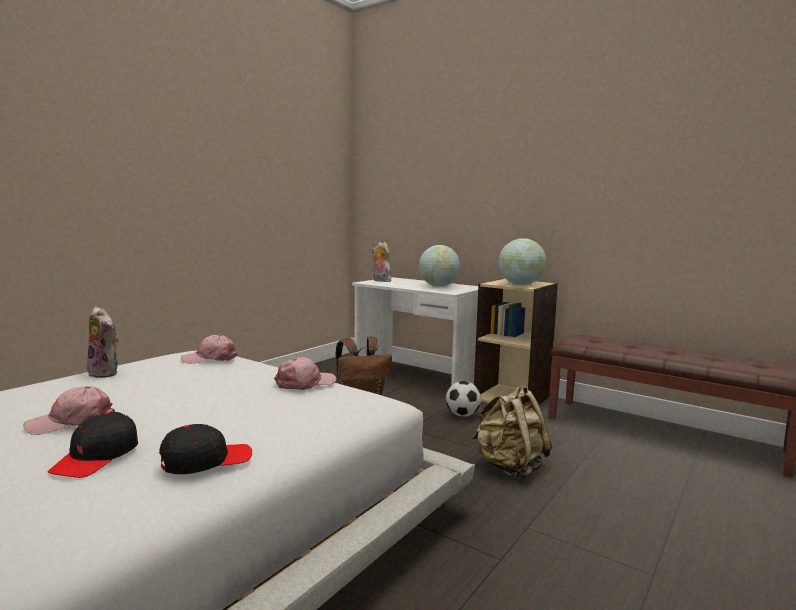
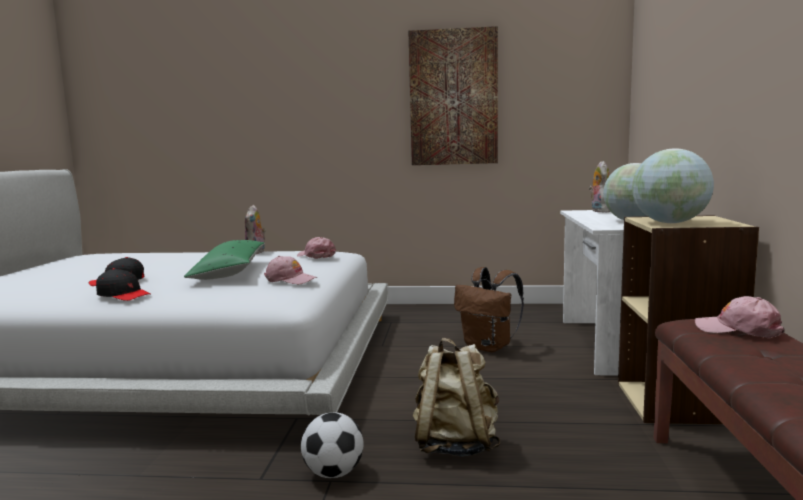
camera: 60 degrees right, 0 degrees up
(72, 422) = (165, 267): pink cap -> pink cap (738, 329)
(203, 397) = (229, 272): none -> green pillow
(237, 176) = (453, 98): none -> picture
(462, 415) = (556, 390): football -> football (333, 473)

